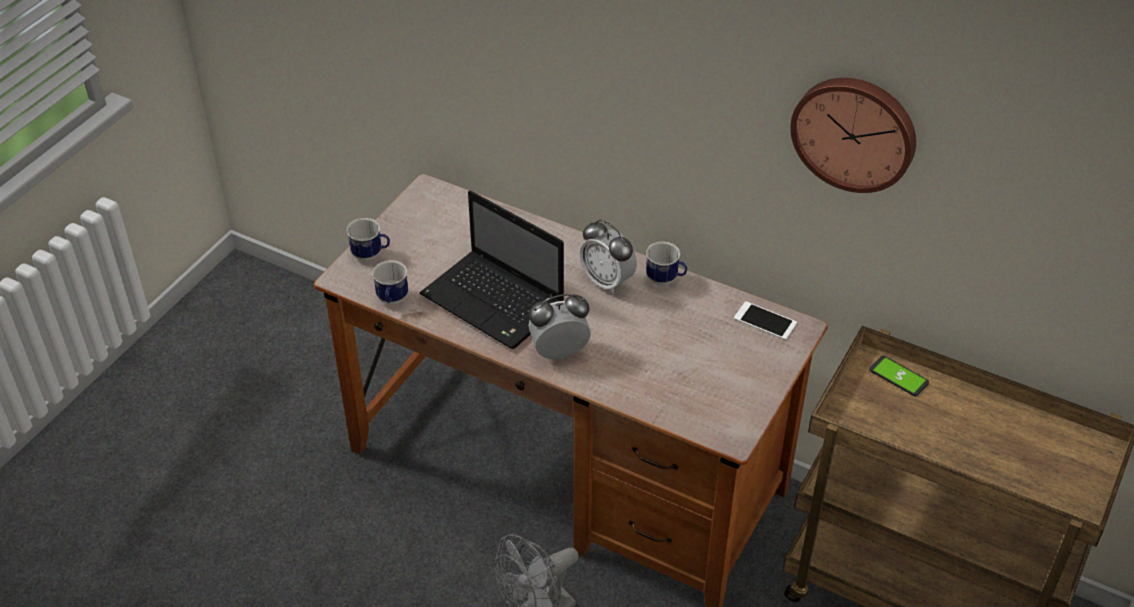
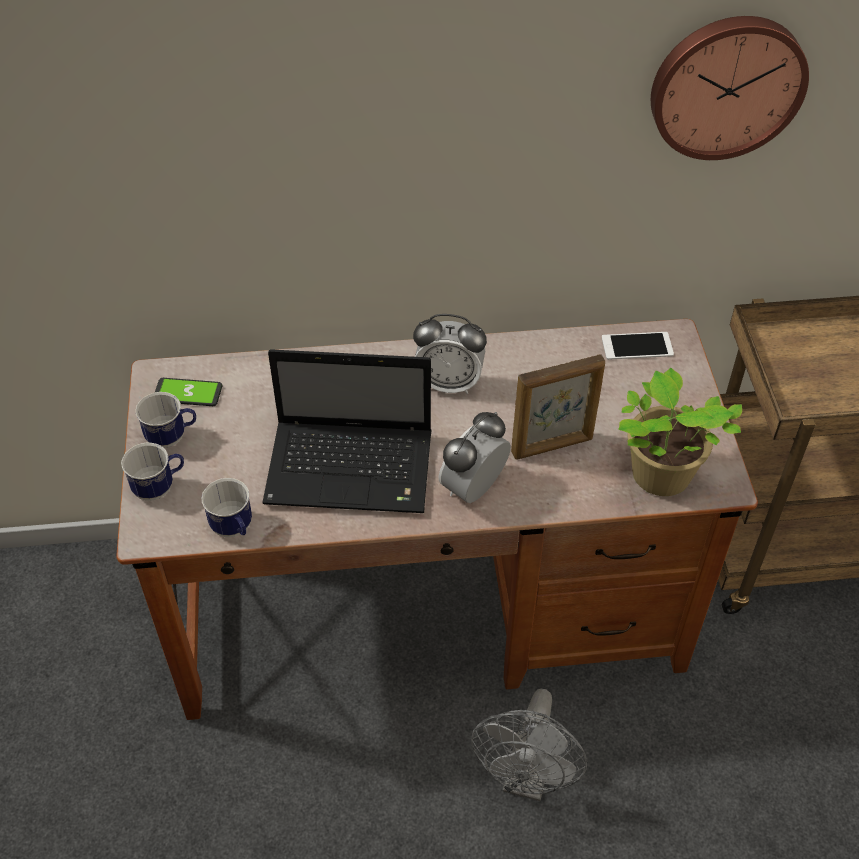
camera: 35 degrees left, 5 degrees up
(638, 354) = (553, 446): none -> picture frame
(666, 280) = (505, 352): mug -> mug (172, 437)
(691, 410) = (659, 478): none -> potted plant
(898, 377) = (797, 340): phone -> phone (188, 393)

